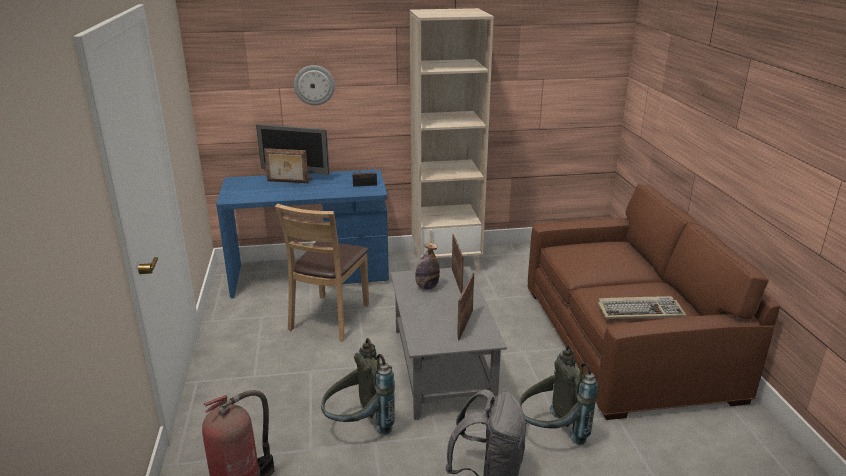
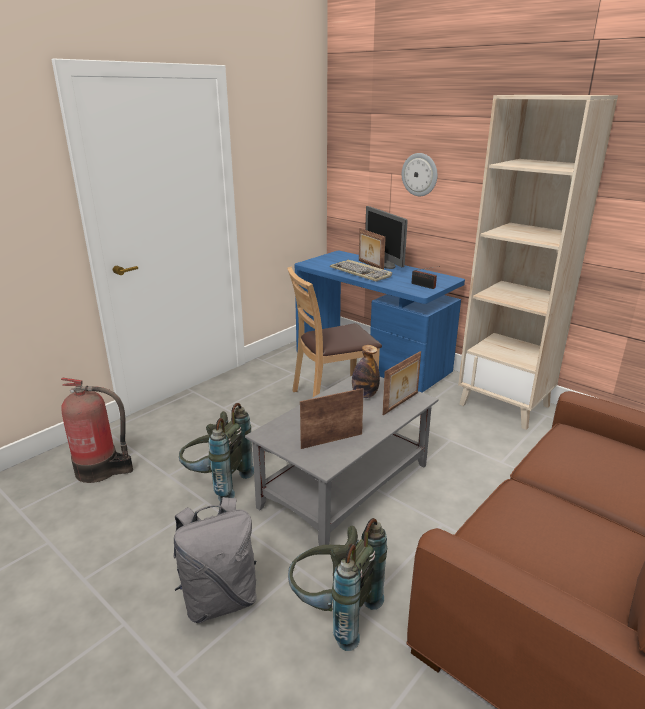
camera: 50 degrees right, 0 degrees up
(640, 311) = (538, 548): keyboard -> keyboard (361, 273)

